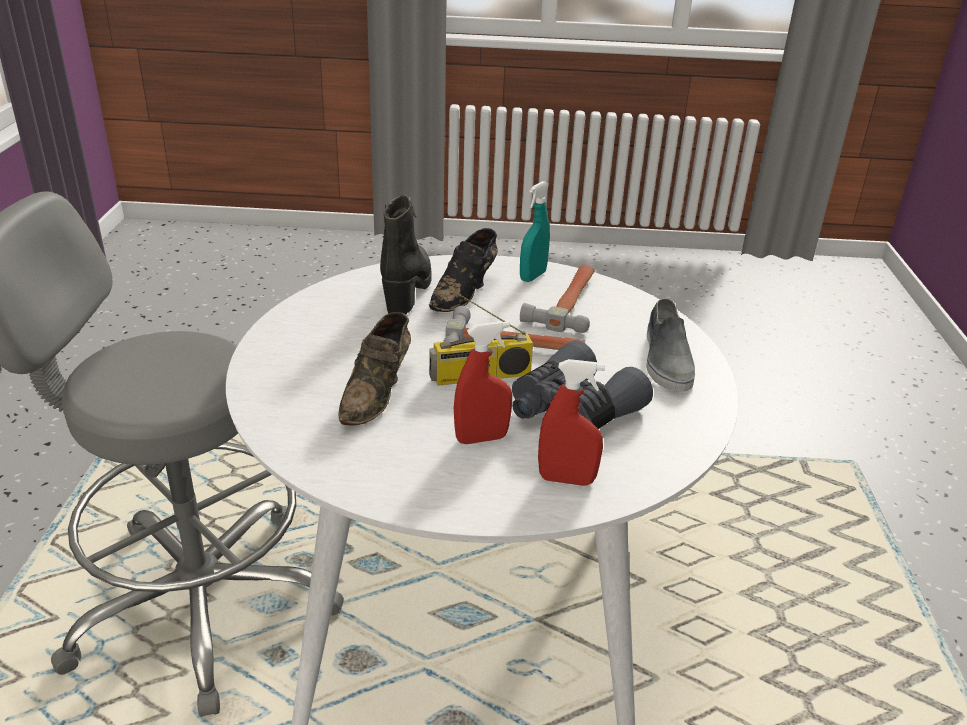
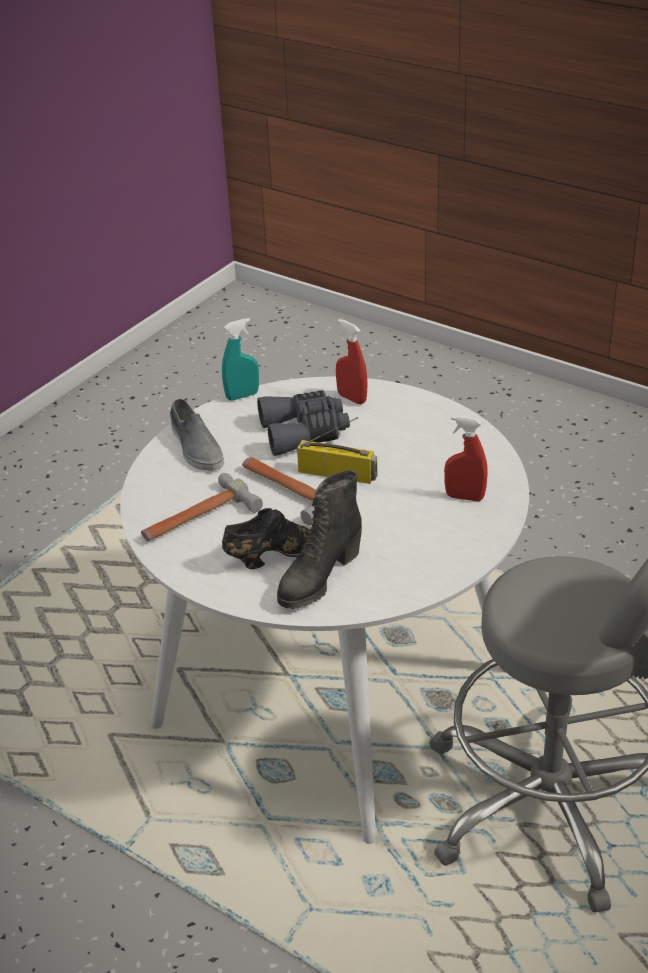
camera: 145 degrees left, 5 degrees up
(378, 394) = (419, 481): brown shoe -> none
(481, 438) = (377, 433): red spray bottle -> red spray bottle (464, 497)
(533, 276) = (192, 557): turquoise spray bottle -> turquoise spray bottle (242, 396)
(666, 360) = (196, 447): grey shoe -> grey shoe turned 120 degrees clockwise

